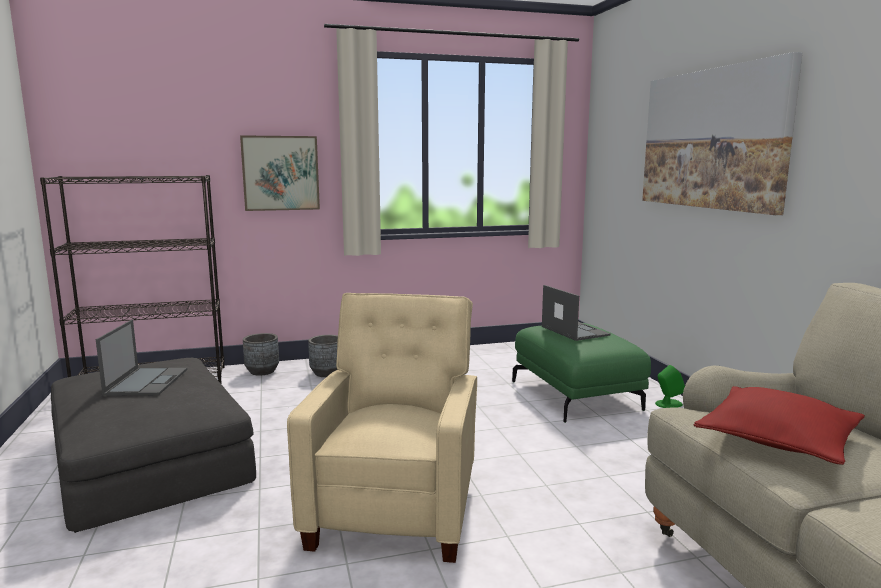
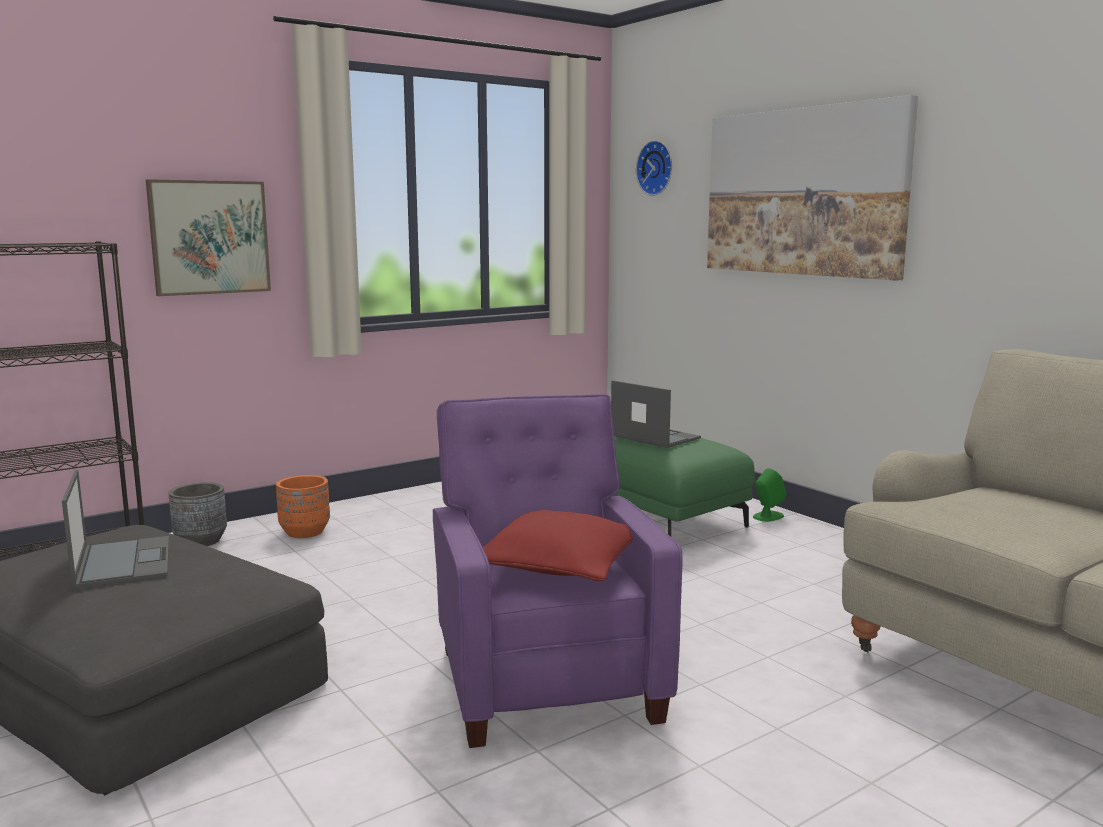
camera: 20 degrees left, 0 degrees up
(326, 373) = (304, 532): grey planter -> orange planter
(397, 508) = (546, 679): beige armchair -> purple armchair
(616, 122) = (657, 168): none -> wall clock
(777, 439) = (999, 517): red pillow -> red pillow (559, 565)

